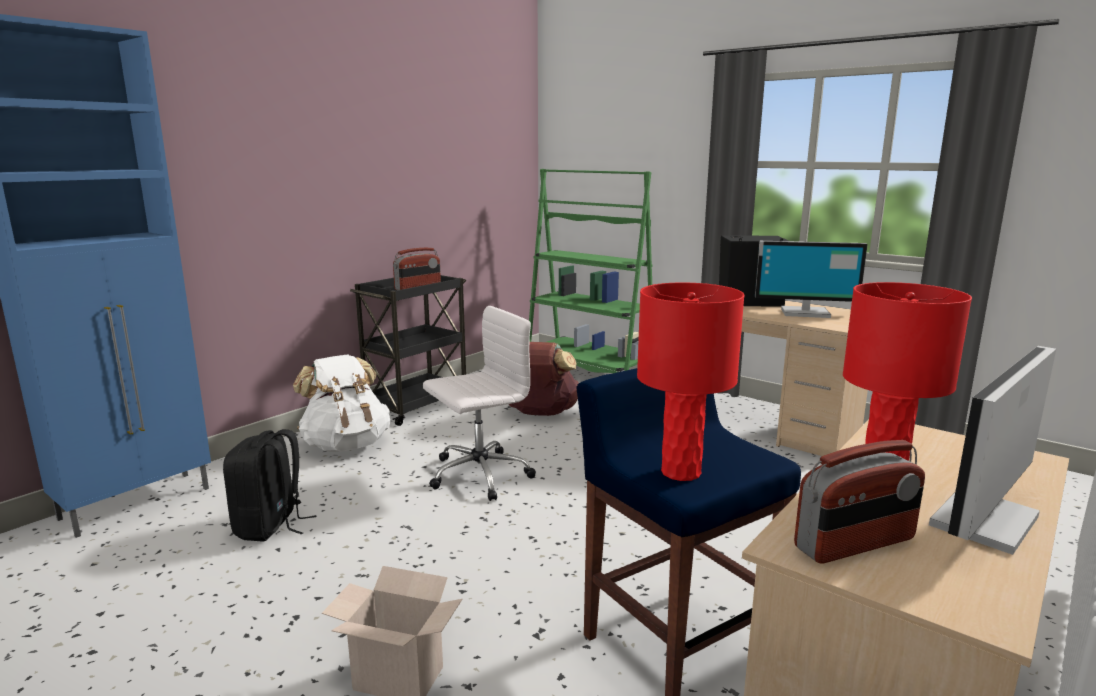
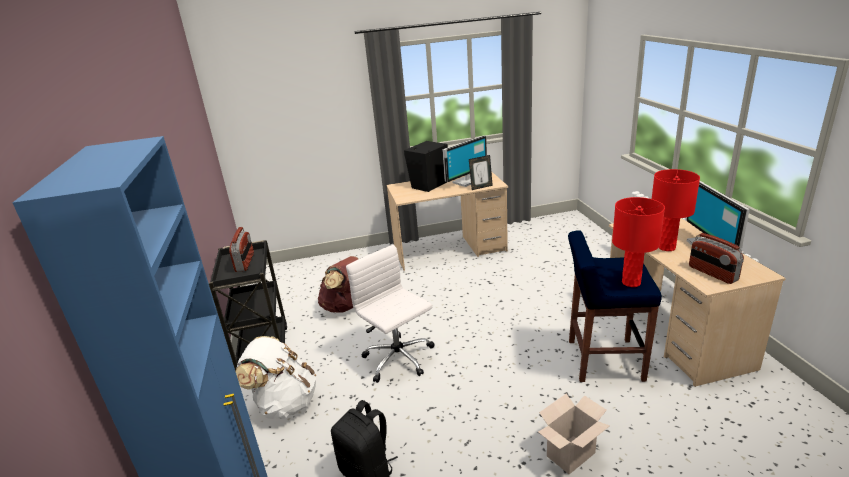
camera: 50 degrees left, 10 degrees up
(478, 475) = (399, 359): white office chair -> white office chair turned 45 degrees counterclockwise
(589, 372) = (315, 266): green bookcase -> none
(805, 322) = (481, 187): none -> picture frame
(855, 544) = (712, 273): radio -> radio turned 135 degrees clockwise

